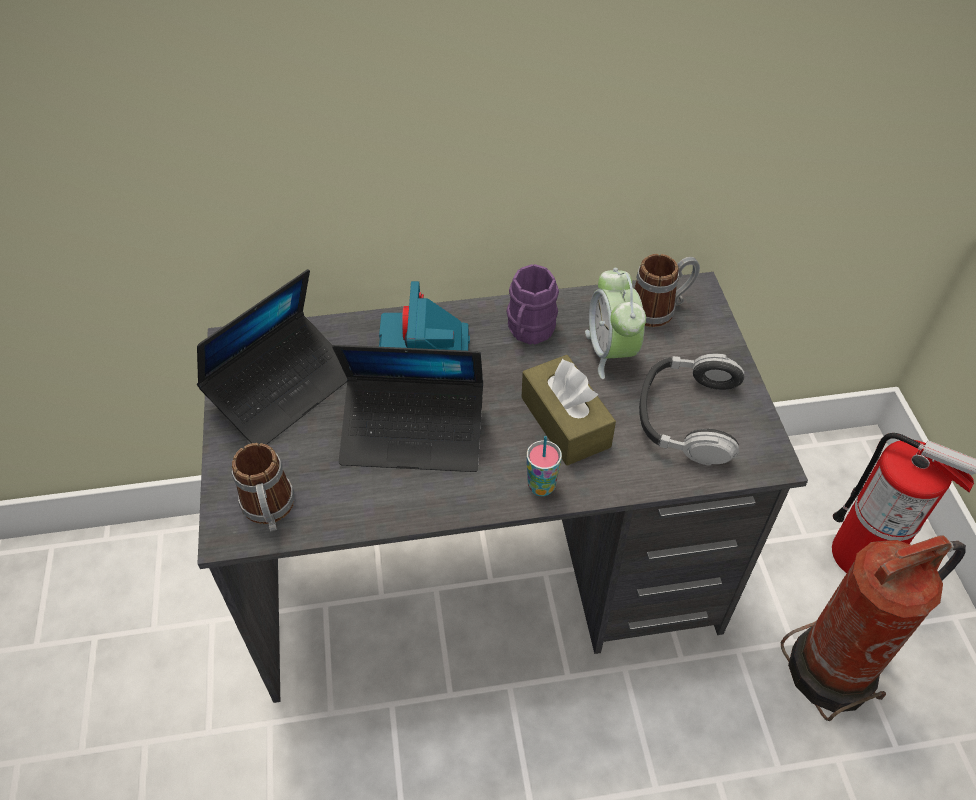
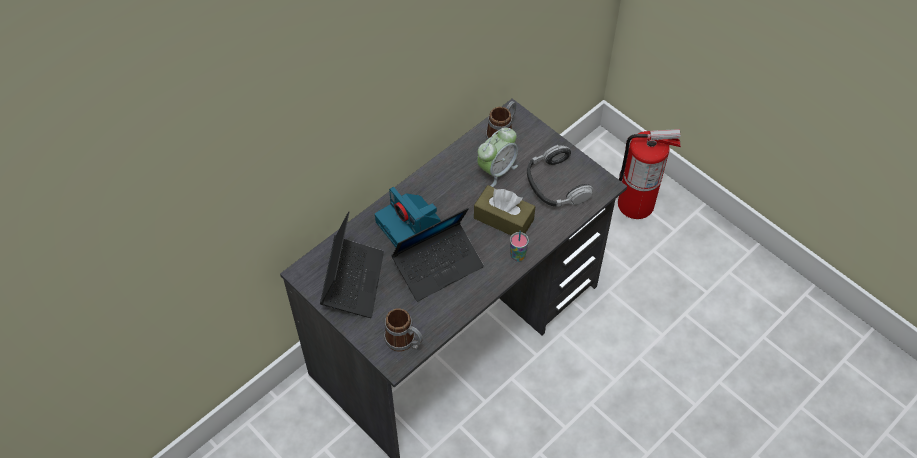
camera: 35 degrees left, 5 degrees up
(528, 331) = (448, 181): purple mug -> none
(611, 351) = (496, 170): alarm clock -> alarm clock turned 90 degrees counterclockwise
(835, 672) = (659, 273): fire extinguisher -> none

